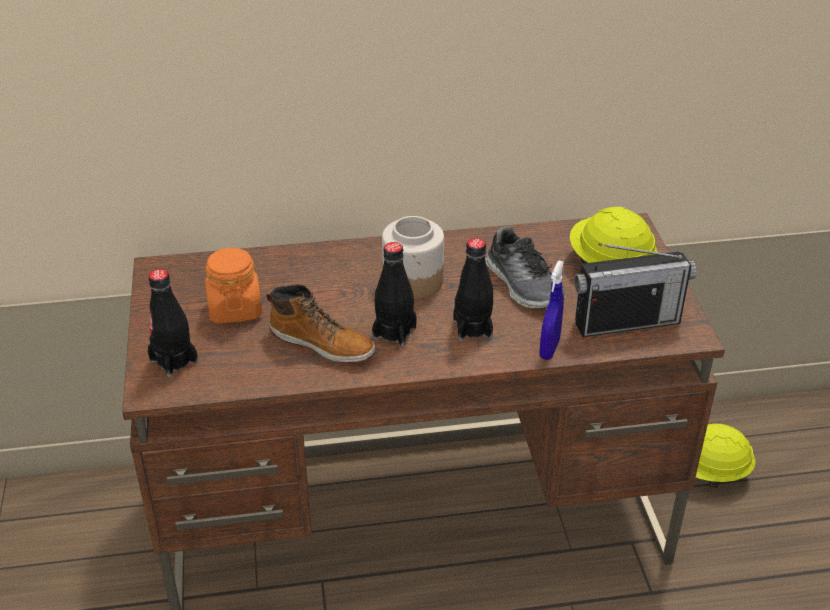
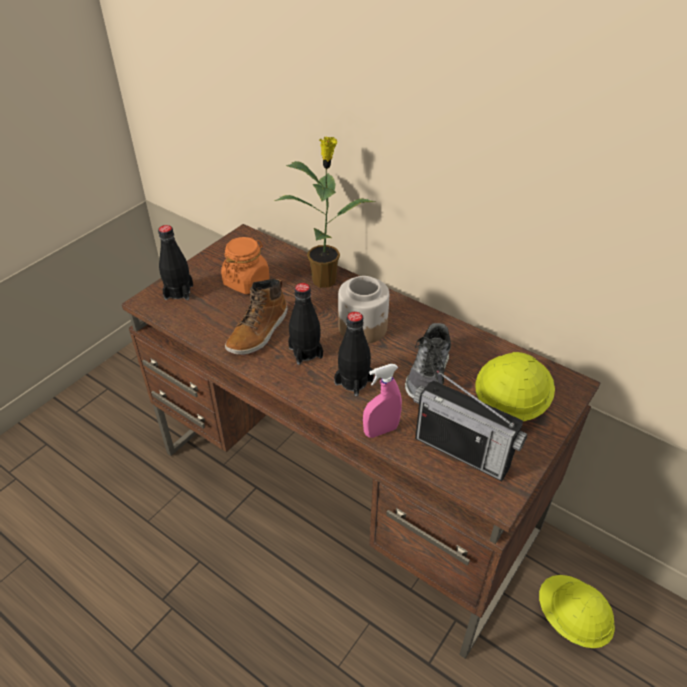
camera: 45 degrees right, 5 degrees up
(313, 261) = (325, 279): none -> potted plant
(322, 343) = (259, 332): boot -> boot turned 45 degrees clockwise
(549, 349) = (381, 430): blue spray bottle -> pink spray bottle

